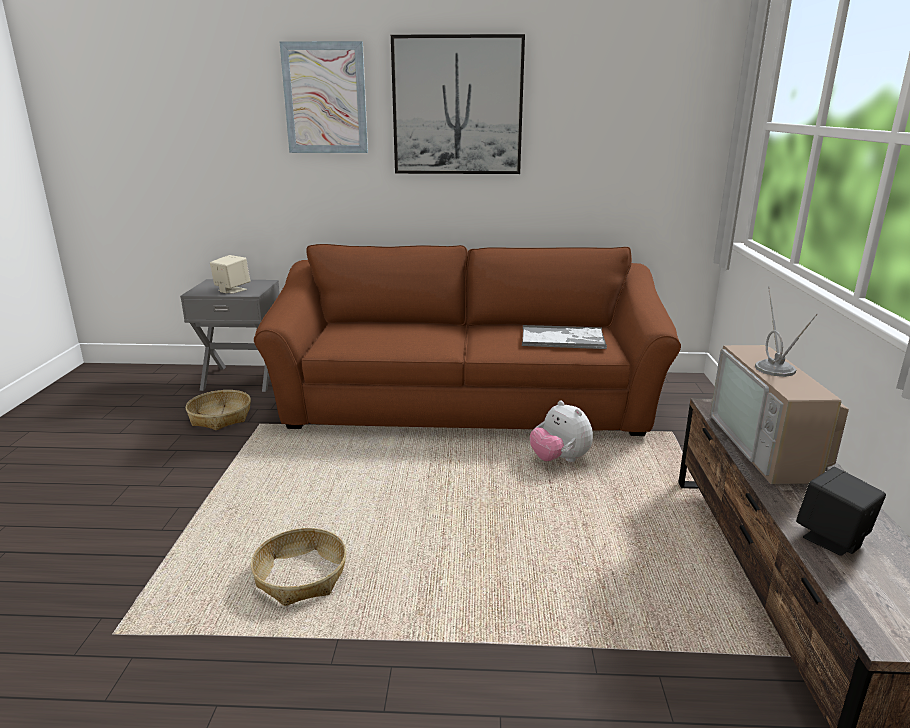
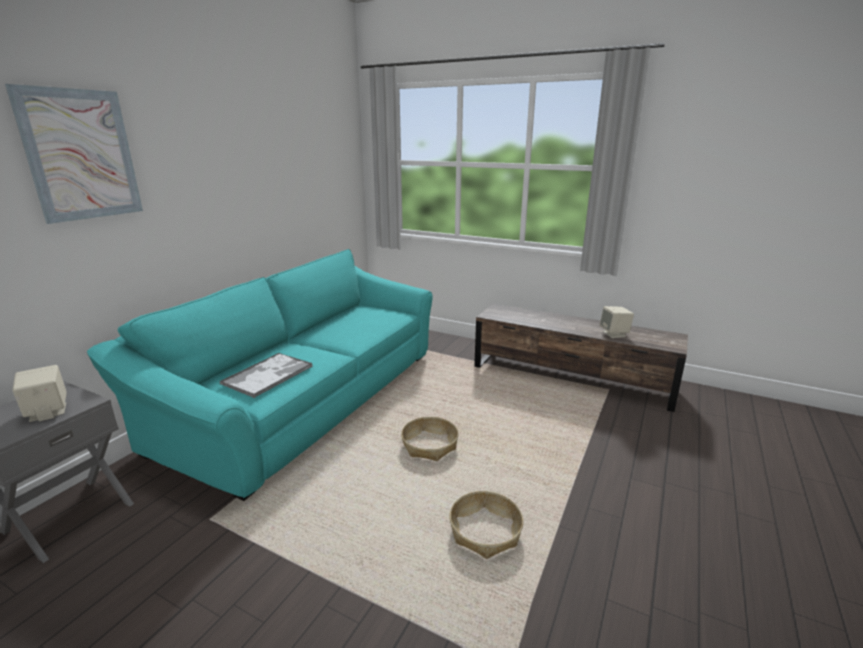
camera: 65 degrees left, 0 degrees up
(220, 417) = (153, 550): basket -> basket (429, 445)
(457, 106) = (213, 158): picture -> none
(466, 401) = (308, 398): brown sofa -> turquoise sofa
(559, 460) = (422, 390): plush toy -> none
(563, 338) = (369, 318): tray -> tray (268, 375)
(771, 447) = (538, 319): television -> none
(832, 539) = (614, 334): black speaker -> beige speaker

